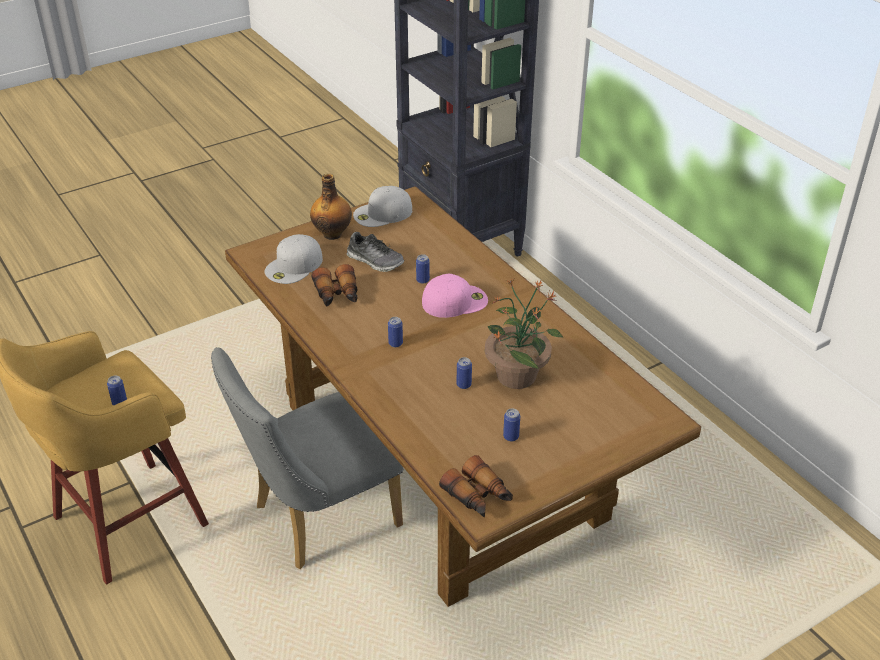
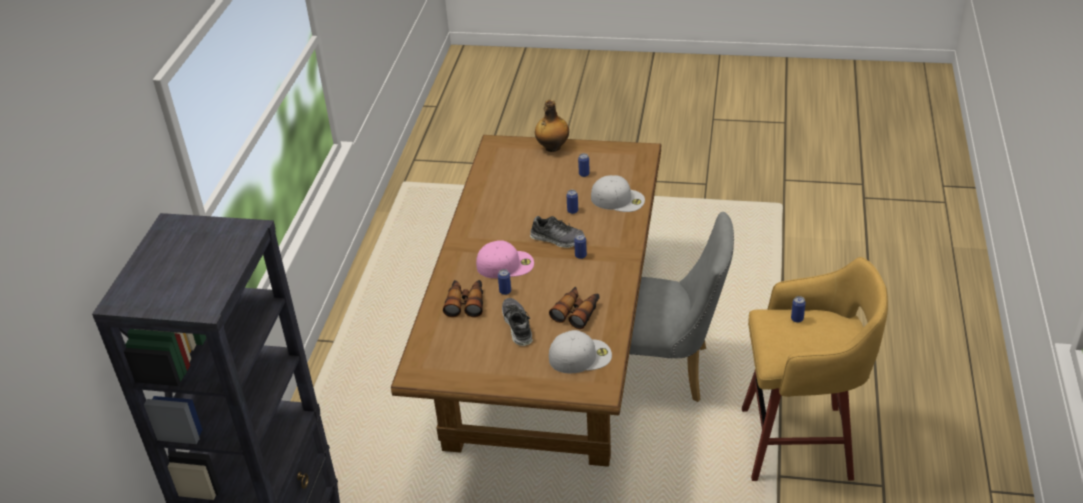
camera: 135 degrees left, 0 degrees up
(332, 233) = (517, 372): bottle -> bottle (552, 148)
(382, 213) = (455, 370): white cap -> white cap (618, 199)
(439, 347) = (557, 239): none -> shoe
(455, 301) = (505, 264): pink cap -> pink cap turned 150 degrees clockwise
(478, 496) = (636, 158): binoculars -> binoculars (465, 302)
(517, 375) = (535, 201): potted plant -> none

